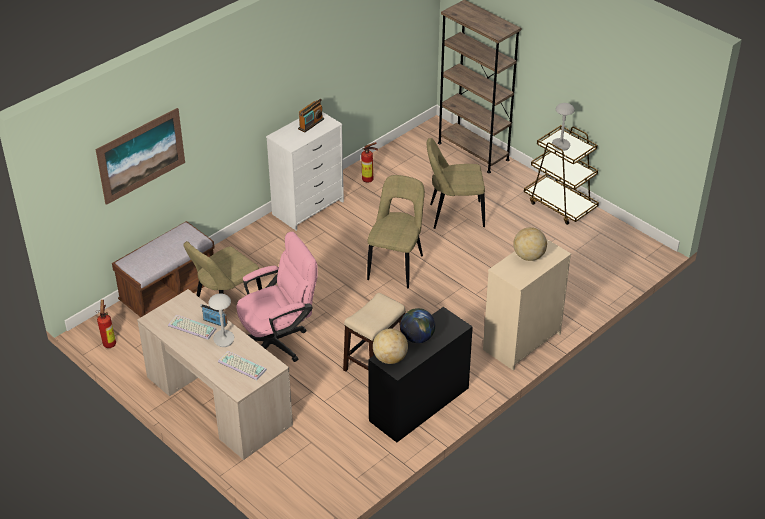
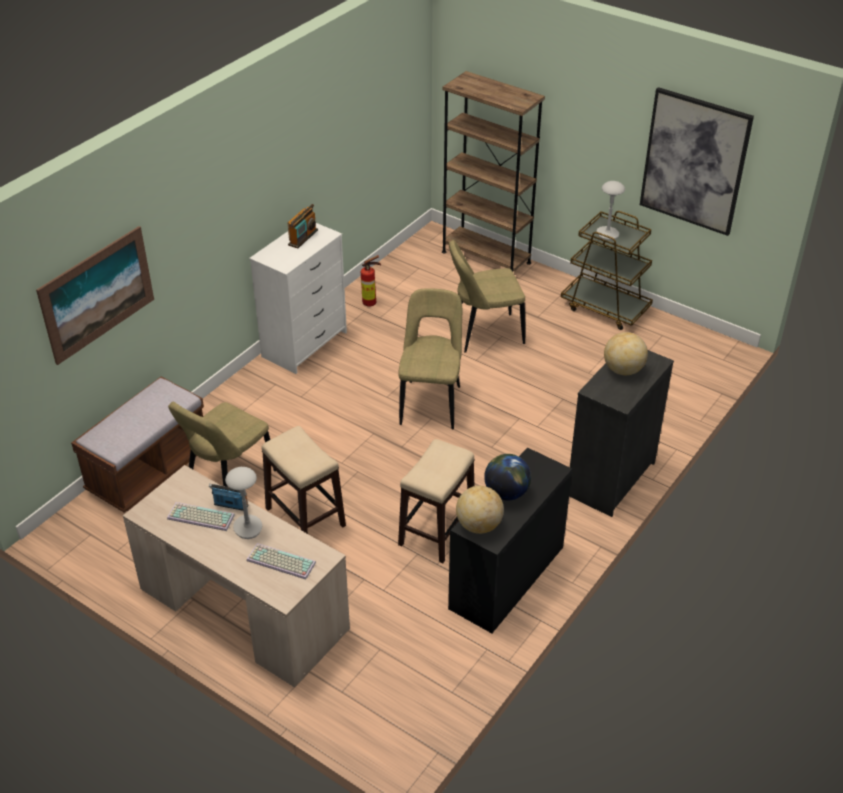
camera: 10 degrees left, 0 degrees up
(110, 343) = (81, 548): fire extinguisher -> none
(278, 341) = (306, 517): pink office chair -> stool
(521, 341) = (610, 478): beige dresser -> black dresser
(629, 95) = (694, 161): none -> picture

